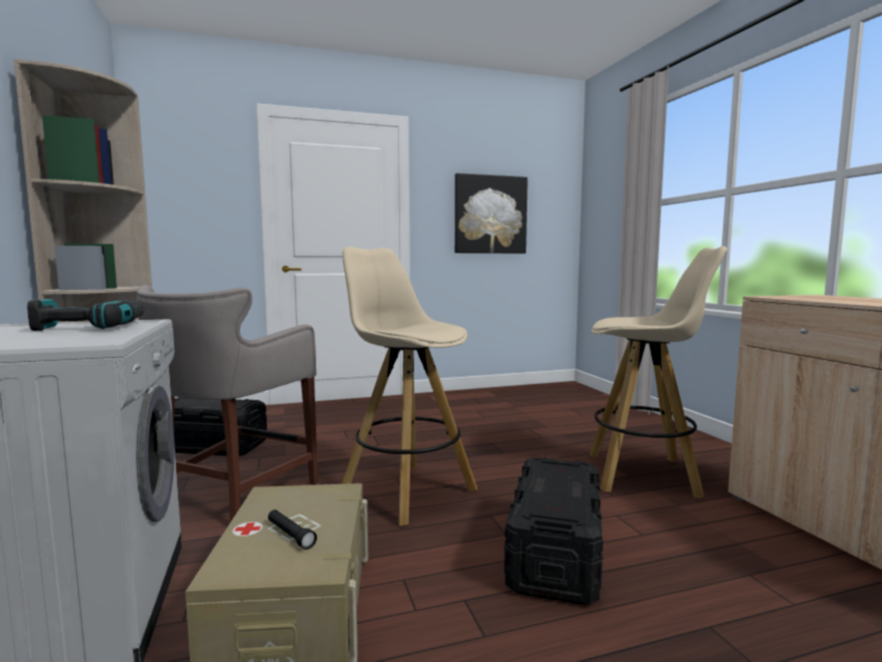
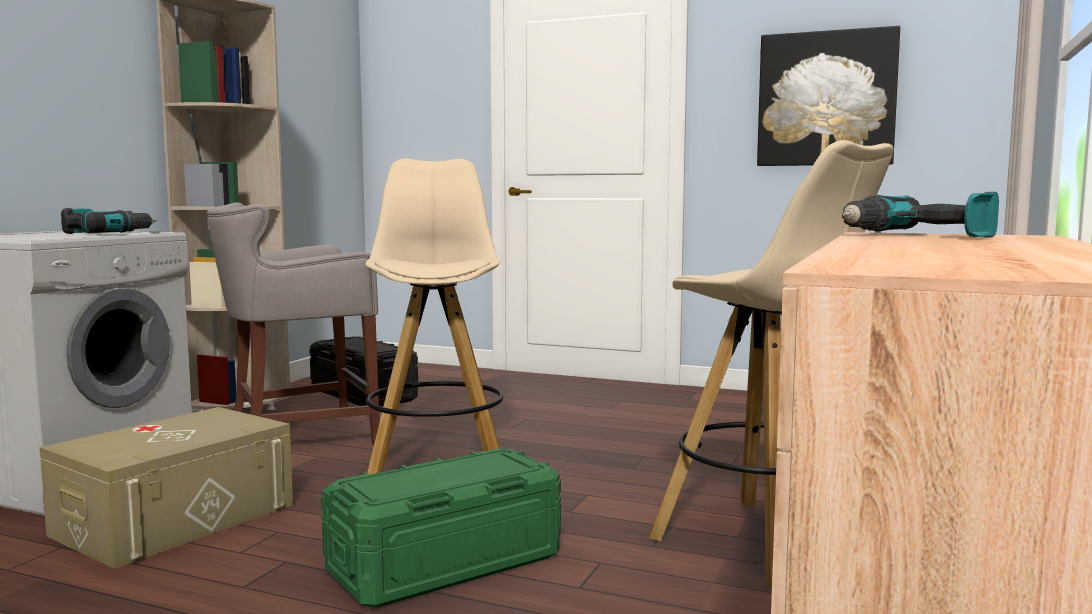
camera: 40 degrees right, 0 degrees up
(290, 535) = (155, 439): black flashlight -> none
(555, 552) = (445, 563): black storage box -> green storage box
(810, 298) = (918, 236): none -> power drill

